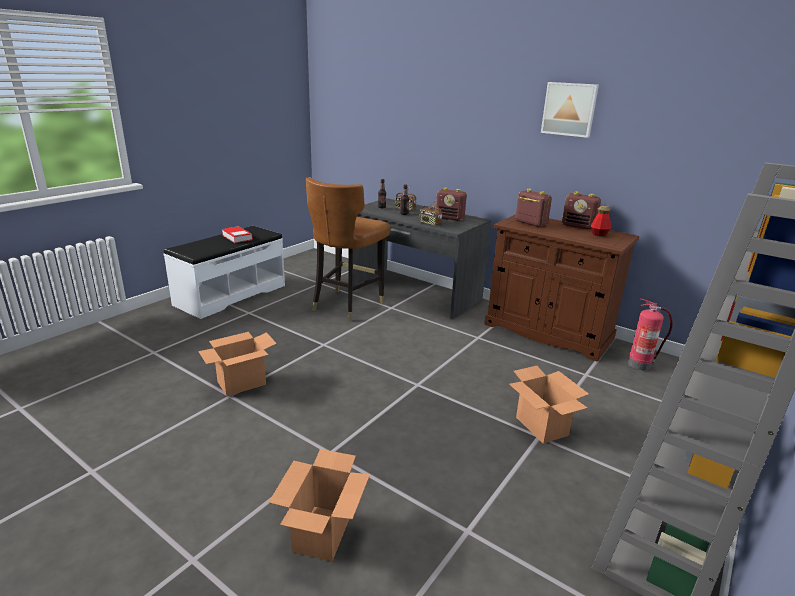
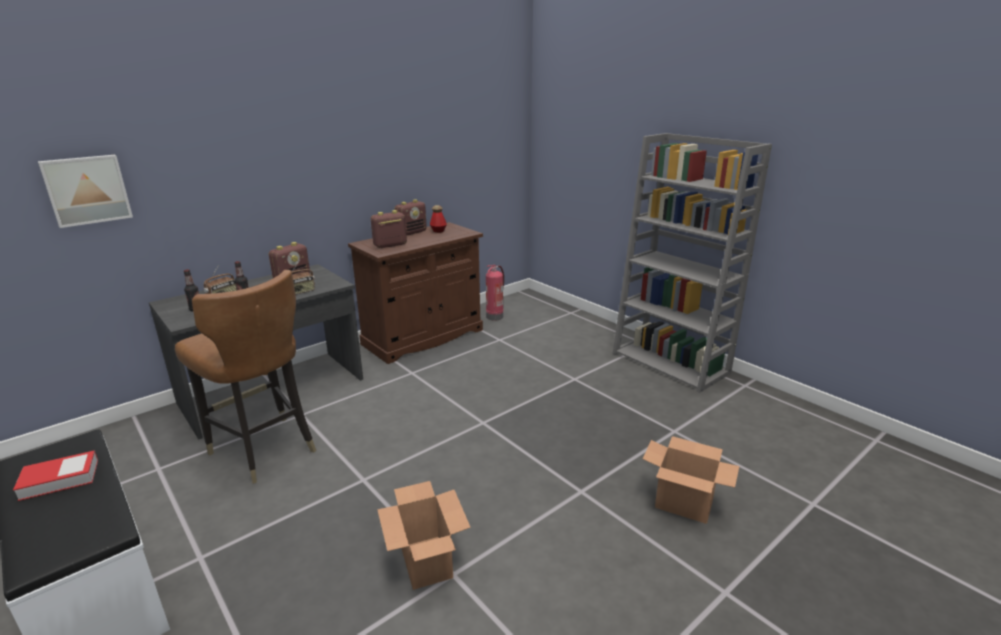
camera: 75 degrees left, 0 degrees up
(542, 426) = (563, 374): cardboard box -> none
(569, 109) = (367, 127): picture -> picture (87, 190)

